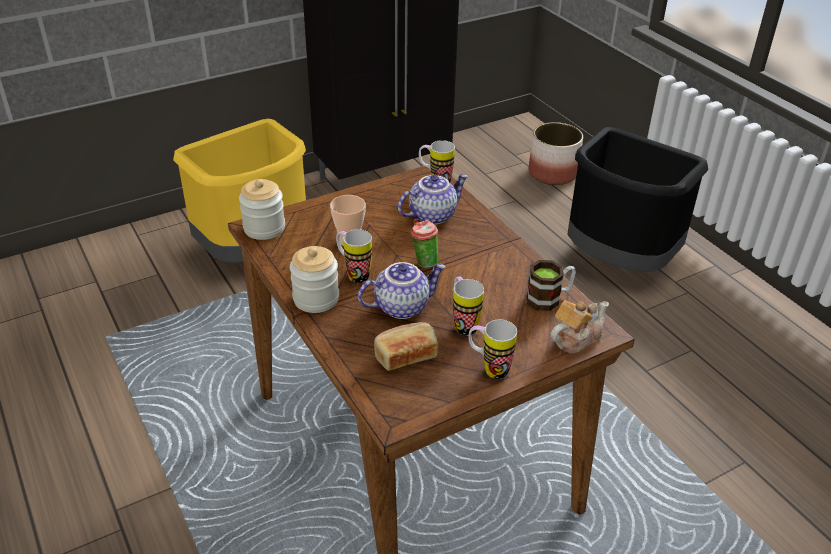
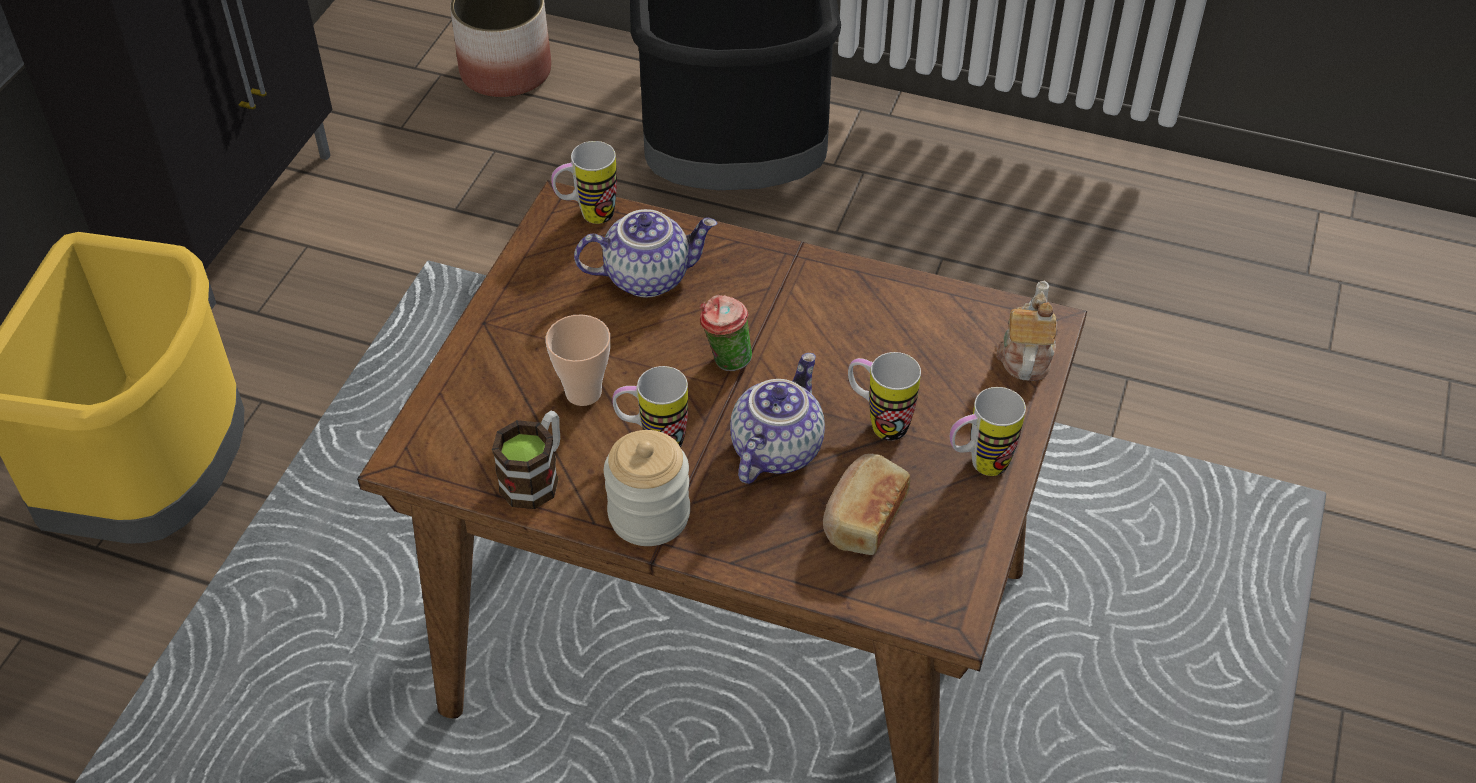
camera: 40 degrees left, 10 degrees up
(264, 228) = (429, 451): jar -> none
(432, 215) = (648, 276): teapot -> teapot turned 60 degrees clockwise
(549, 298) = (937, 315): mug -> mug (536, 476)

